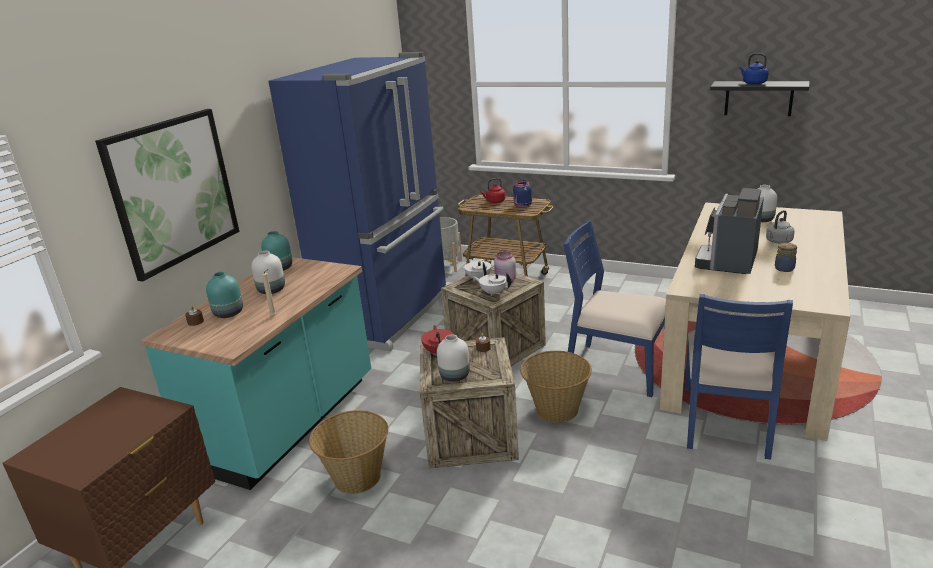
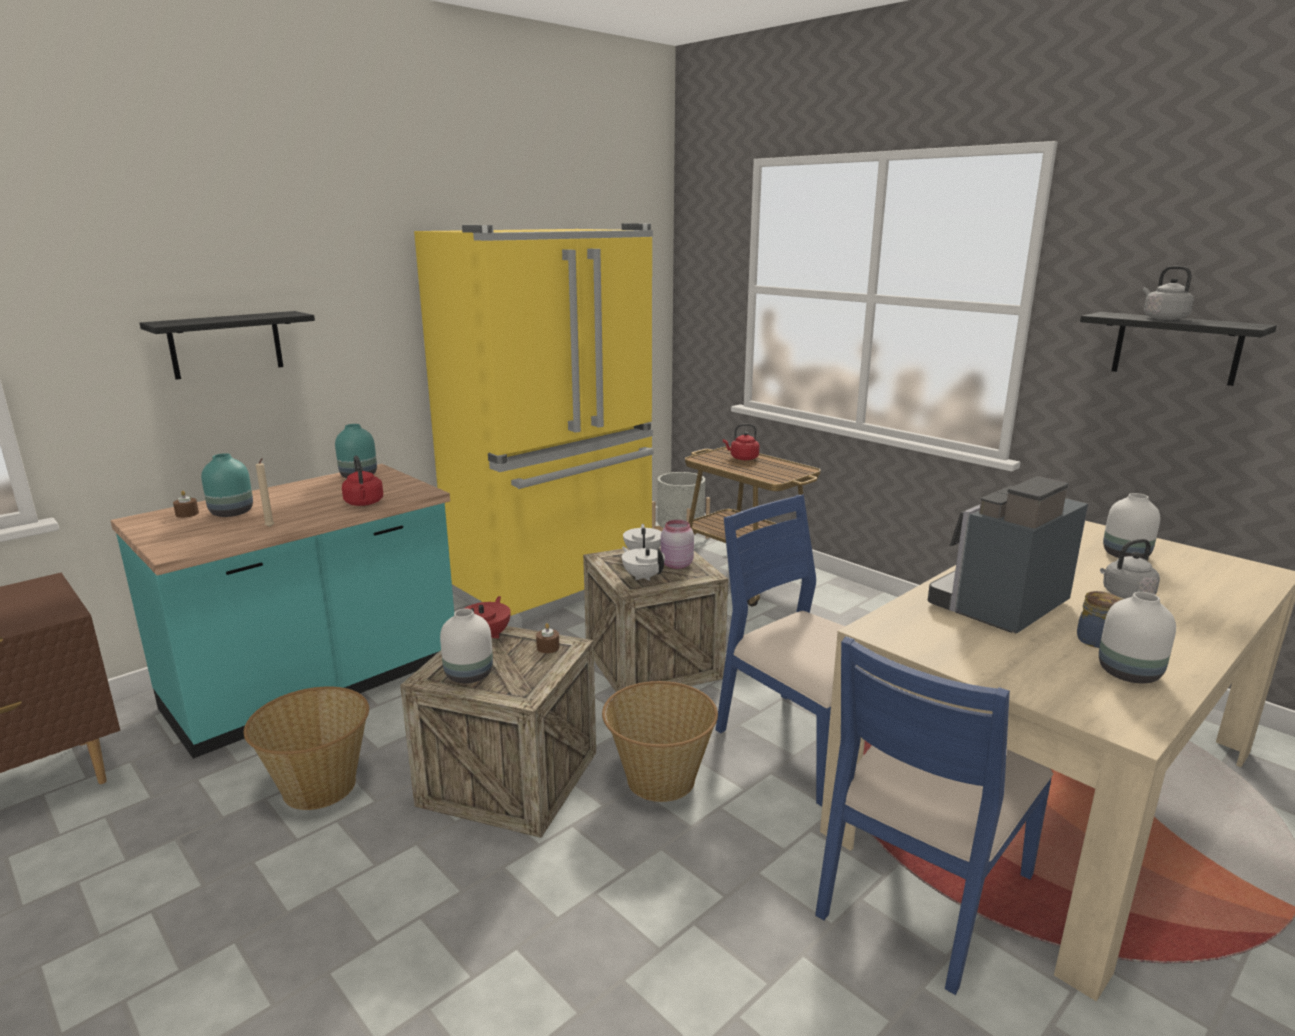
camera: 20 degrees right, 5 degrees down
(173, 191) = (226, 344): picture -> black shelf
(271, 290) = (313, 497): white vase -> white vase (1127, 672)
(314, 286) = (364, 503): none -> red kettle
(389, 316) = (556, 586): blue fridge -> yellow fridge
(522, 206) = (774, 470): blue jar -> none
(753, 83) = (1163, 318): blue kettle -> grey kettle

